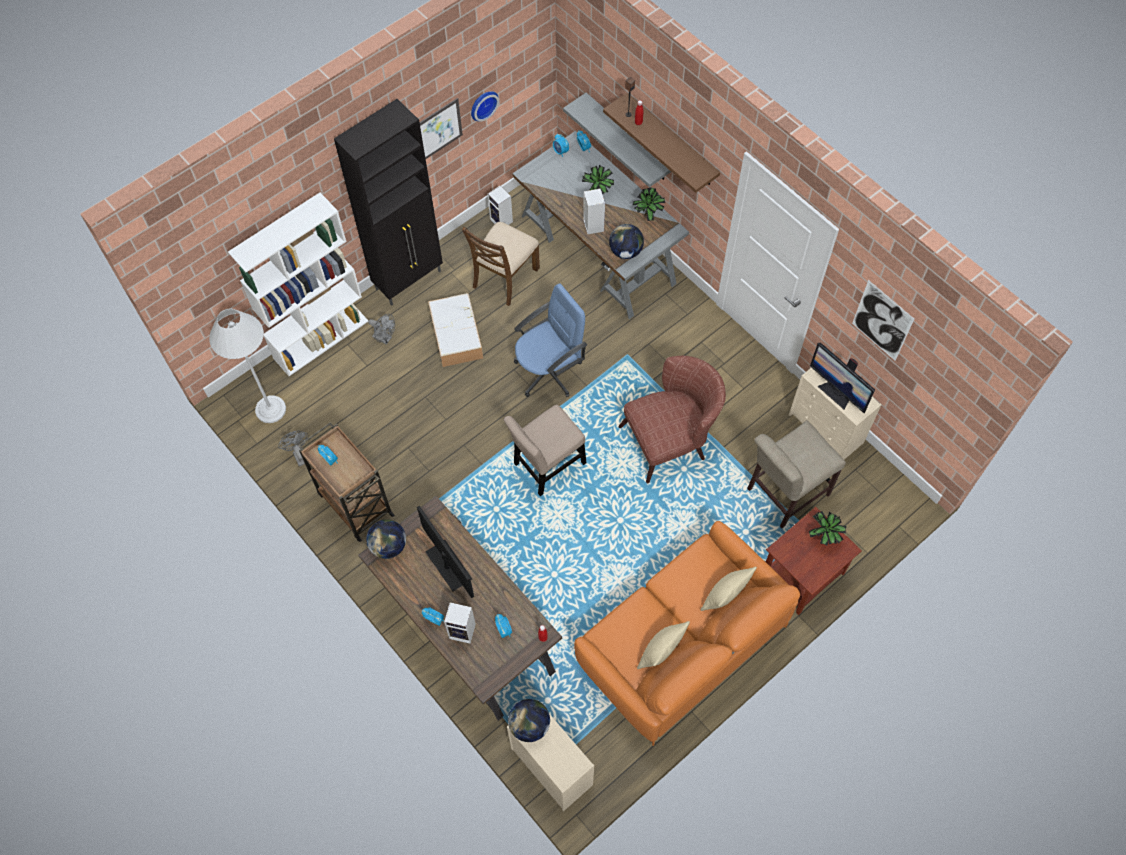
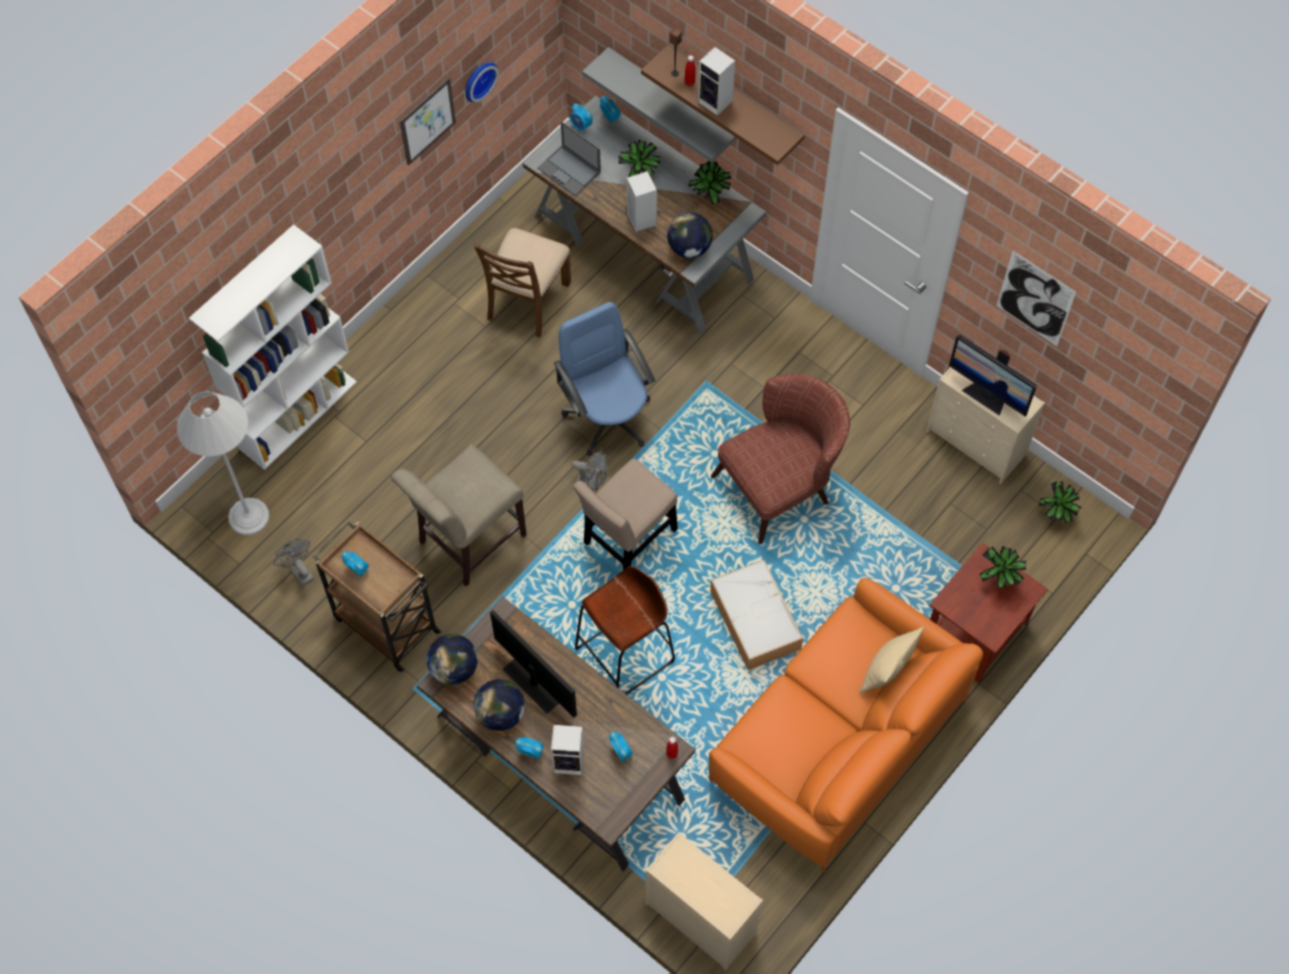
camera: 10 degrees left, 0 degrees up
(385, 338) = (383, 402): grey fan -> grey fan (592, 483)
(409, 280) = (401, 320): black cabinet -> none
(455, 334) = (476, 384): storage box -> storage box (754, 619)
(502, 221) = (510, 225): speaker -> speaker (716, 102)
(529, 553) = (625, 655): none -> brown stool
(529, 725) = (674, 864): globe -> globe (500, 714)
(546, 183) = (570, 171): none -> laptop
(549, 371) = (608, 417): blue office chair -> blue office chair turned 75 degrees counterclockwise
(660, 653) = (818, 753): beige pillow -> none
(784, 494) = (936, 533): beige chair -> beige chair (467, 541)
(880, 492) = (1056, 515): none -> potted plant

